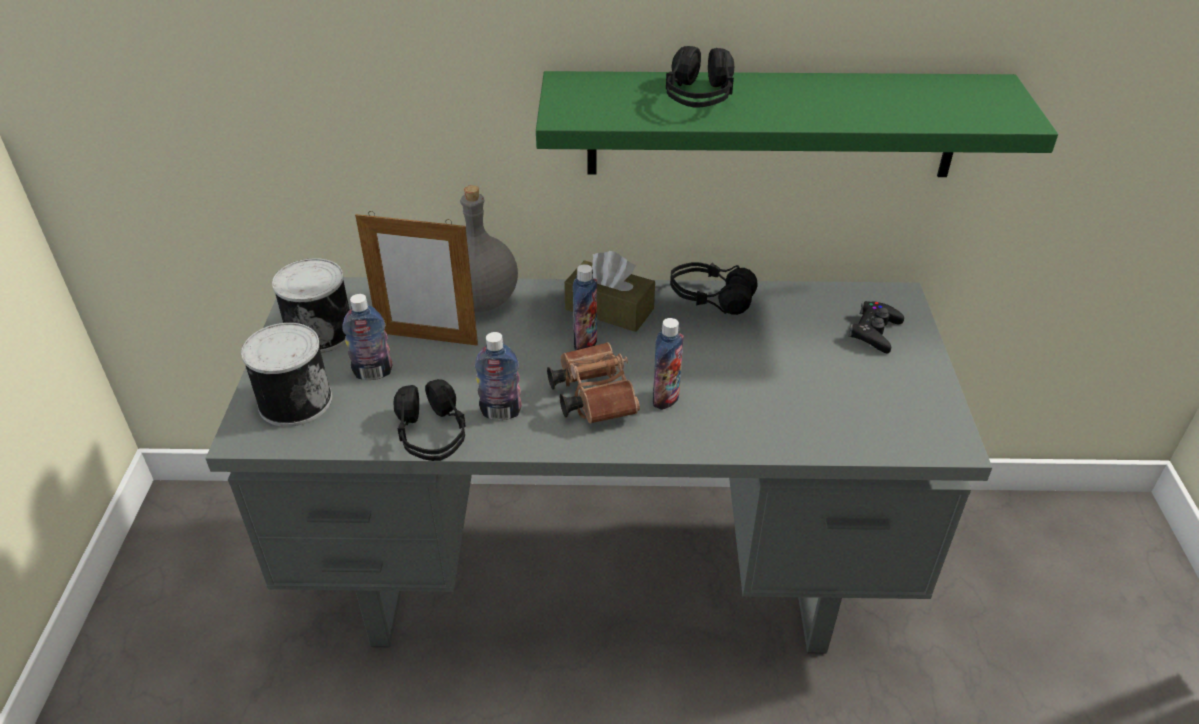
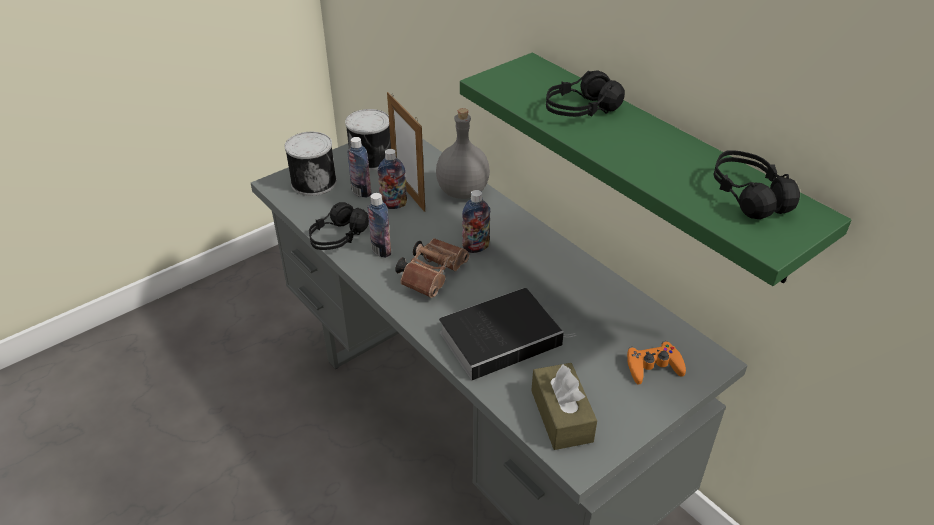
camera: 50 degrees right, 0 degrees up
(609, 309) = (517, 240): brown tissue box -> brown tissue box (561, 416)
(666, 398) = (465, 305): bottle -> bottle (393, 204)
(710, 298) = (584, 274): black headphones -> black headphones (748, 196)
(741, 399) = (502, 336): none -> book
(874, 332) = (653, 367): black game controller -> orange game controller

